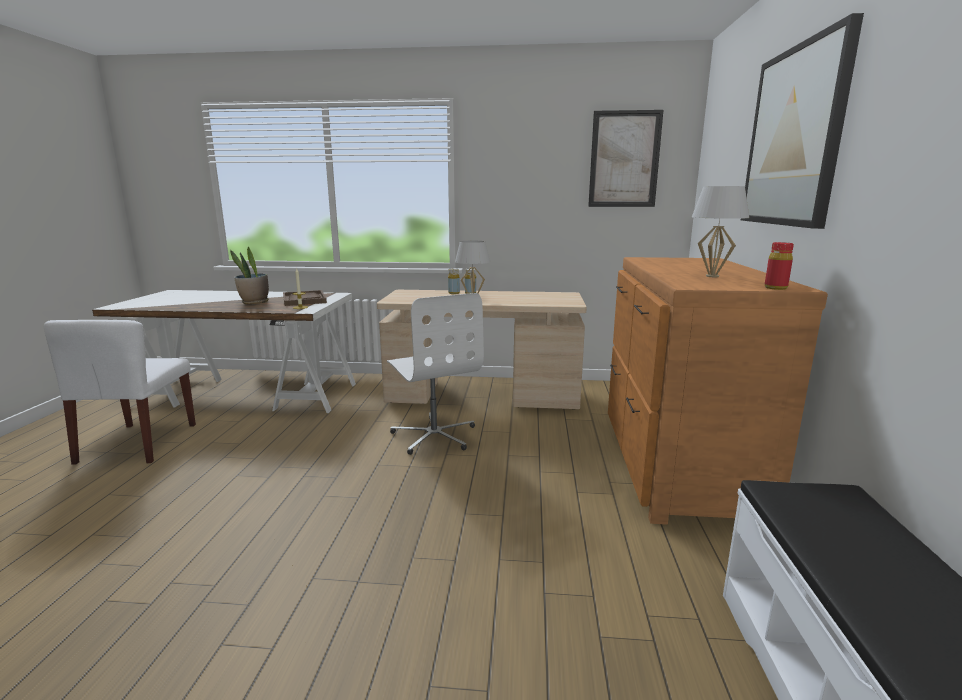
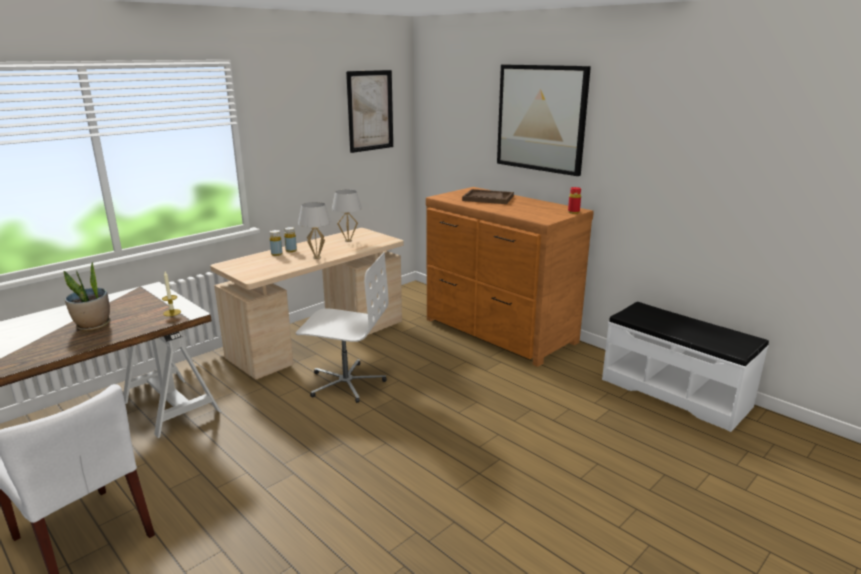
camera: 50 degrees left, 5 degrees up
(304, 299) = (140, 304): brown tray -> brown tray (488, 198)
(712, 276) = (527, 208): white table lamp -> white table lamp (348, 240)

